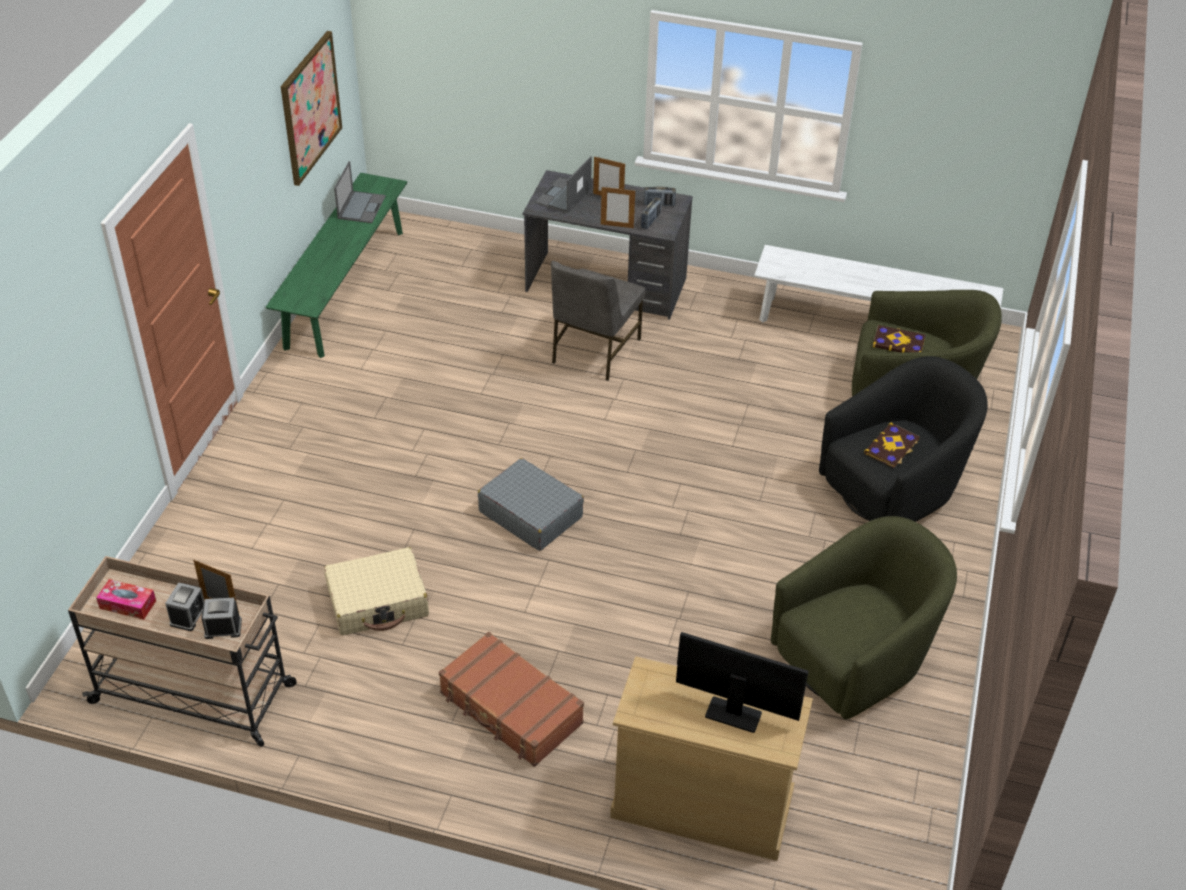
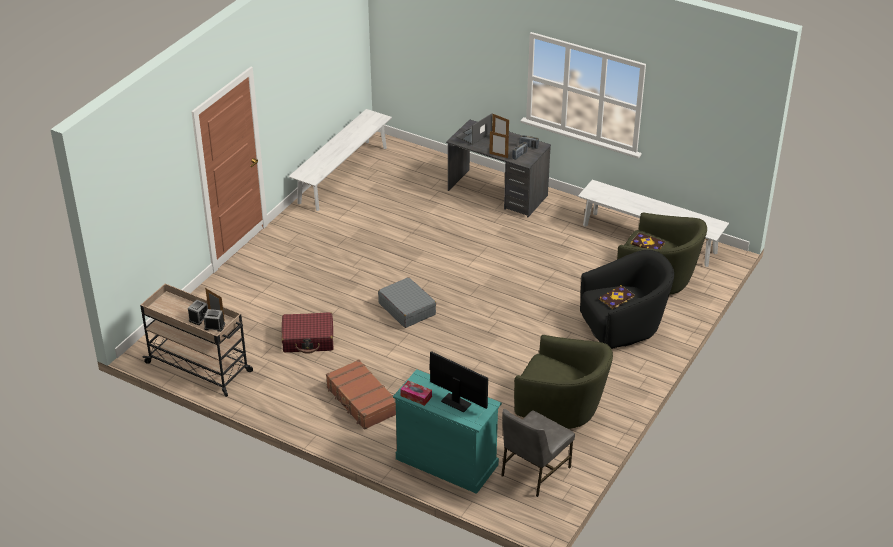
camera: 15 degrees right, 5 degrees down
(128, 604) = (170, 308): tissue box -> tissue box (416, 396)
(310, 107) = (332, 66): picture -> none
(345, 288) = (343, 175): green bench -> white bench
(361, 207) = (360, 128): laptop -> none
(378, 602) = (308, 339): beige suitcase -> red suitcase
(594, 351) = (476, 228): grey chair -> grey chair (534, 471)
(702, 804) = (447, 461): beige dresser -> turquoise dresser
(855, 660) = (561, 409): green armchair -> green armchair turned 45 degrees clockwise

